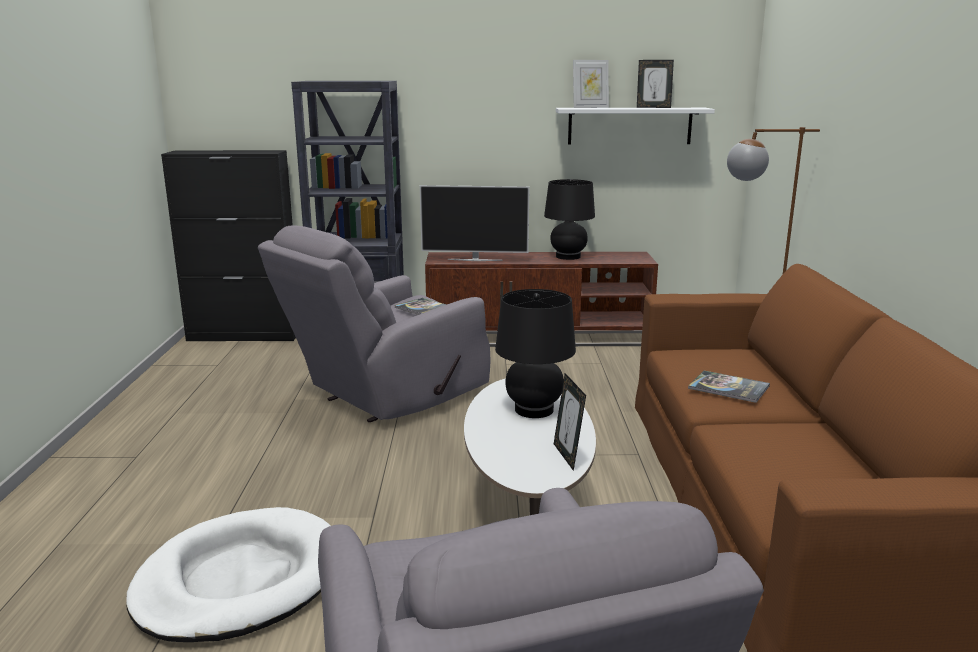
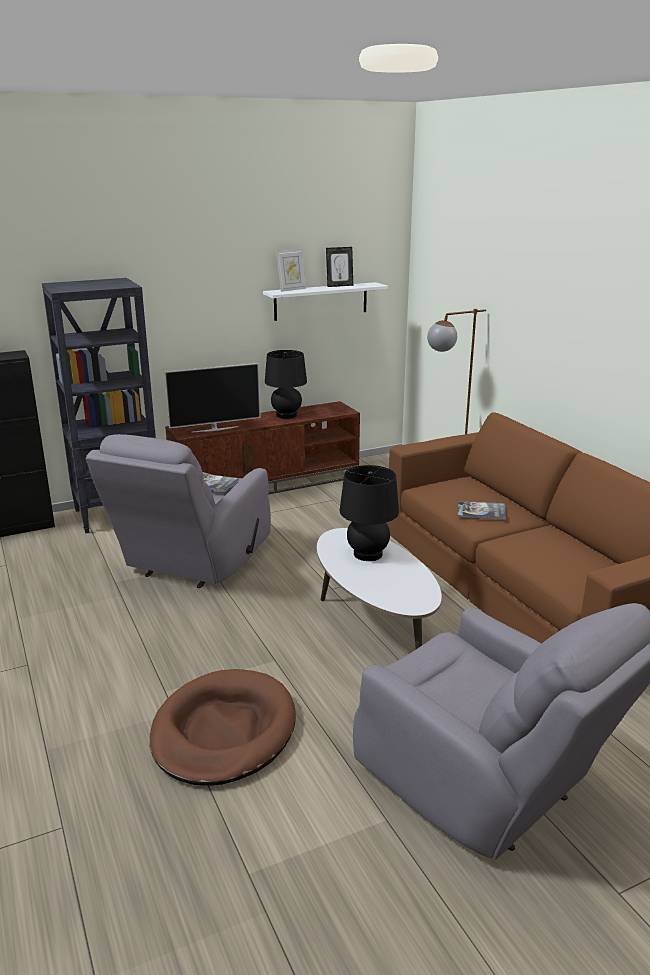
camera: 25 degrees left, 5 degrees up
(239, 580) = (223, 731): white dog bed -> brown dog bed
(567, 456) = (421, 583): picture frame -> none

